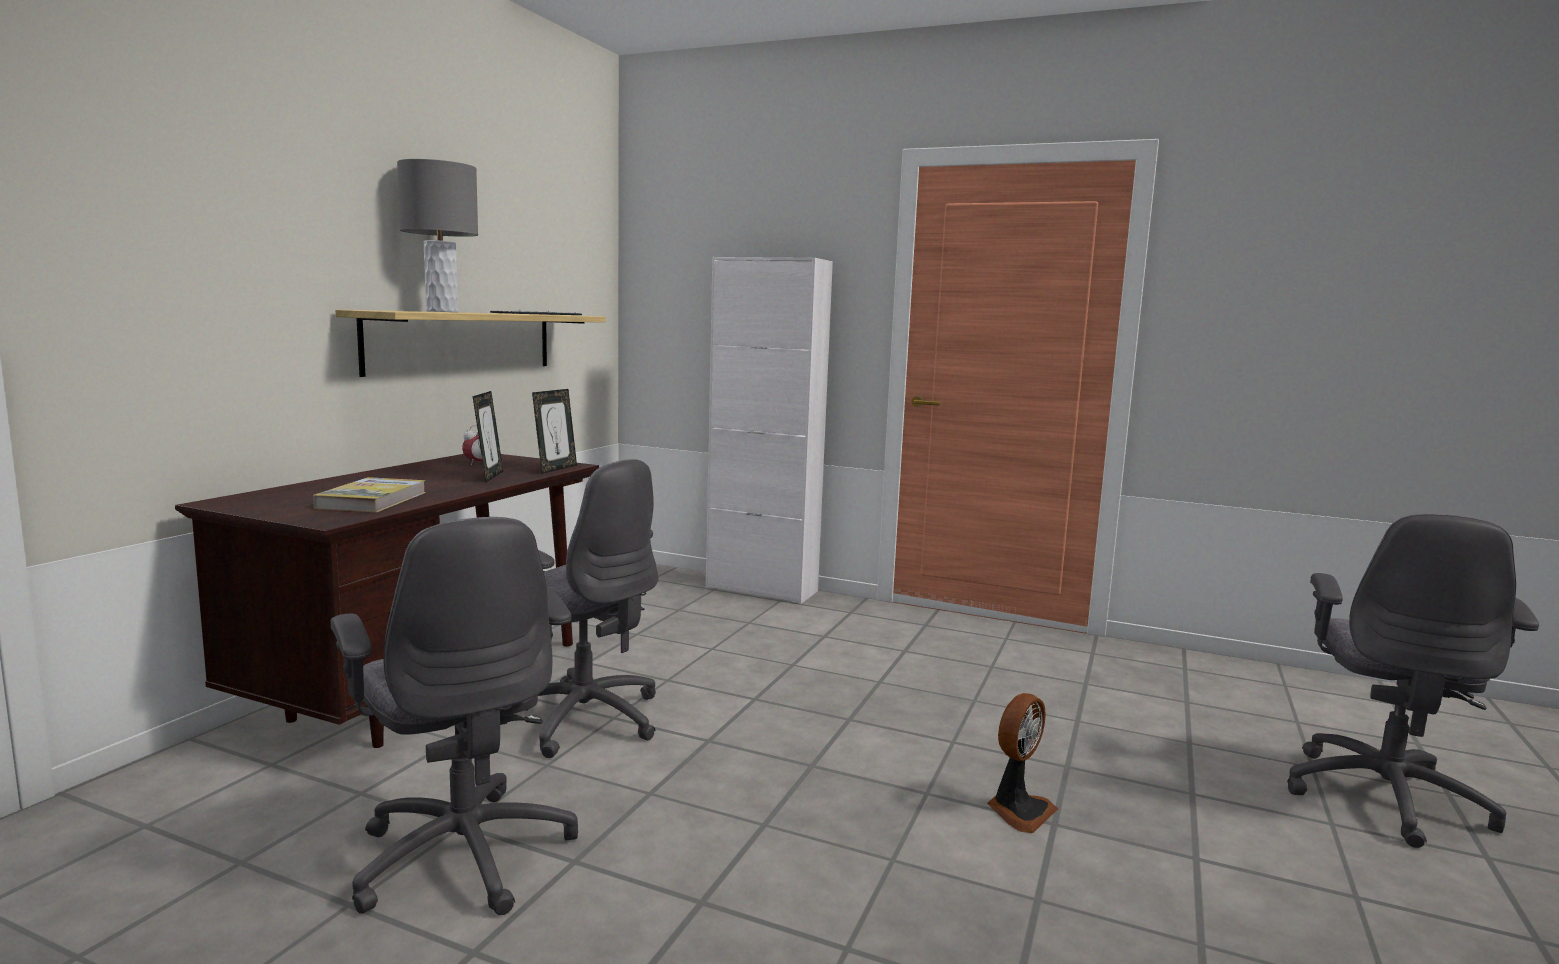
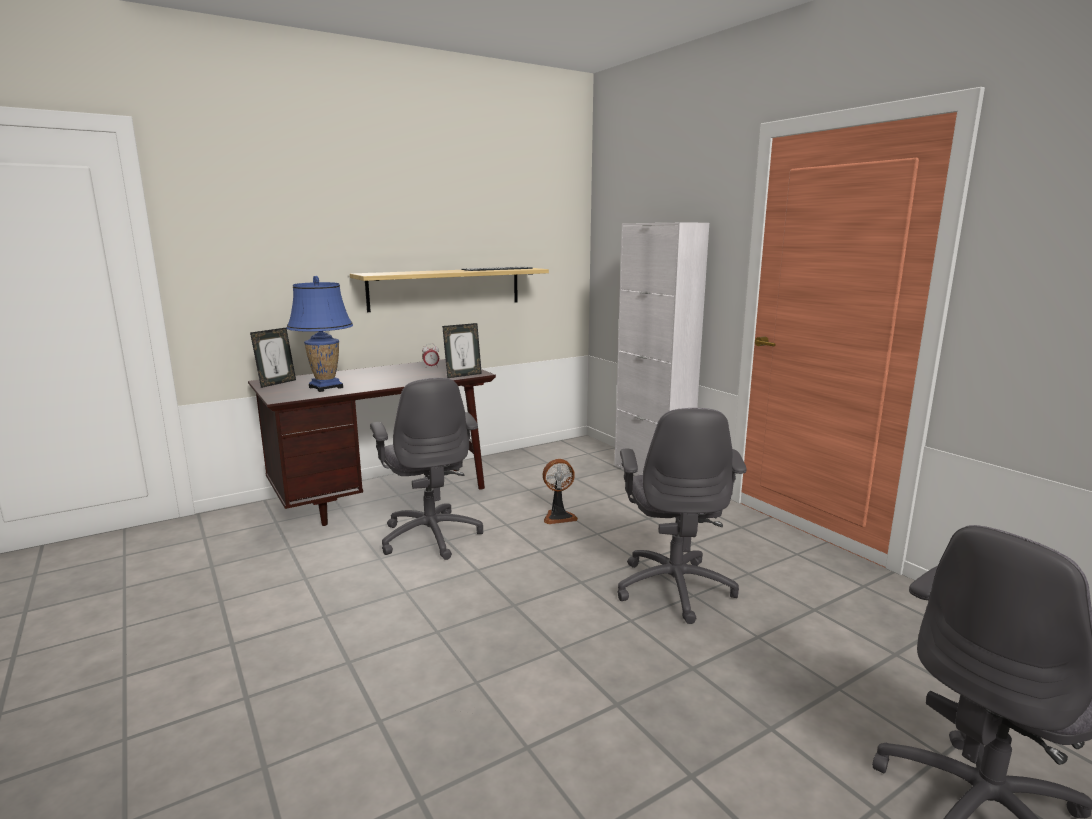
camera: 35 degrees right, 5 degrees up
(372, 500) = (326, 387): book -> blue table lamp
(441, 311) = (416, 272): grey table lamp -> none
(465, 853) = (288, 593): grey office chair -> grey office chair (674, 587)
(489, 476) = (415, 377): picture frame -> picture frame (276, 383)
(1018, 810) = (605, 684): fan -> fan (558, 517)

